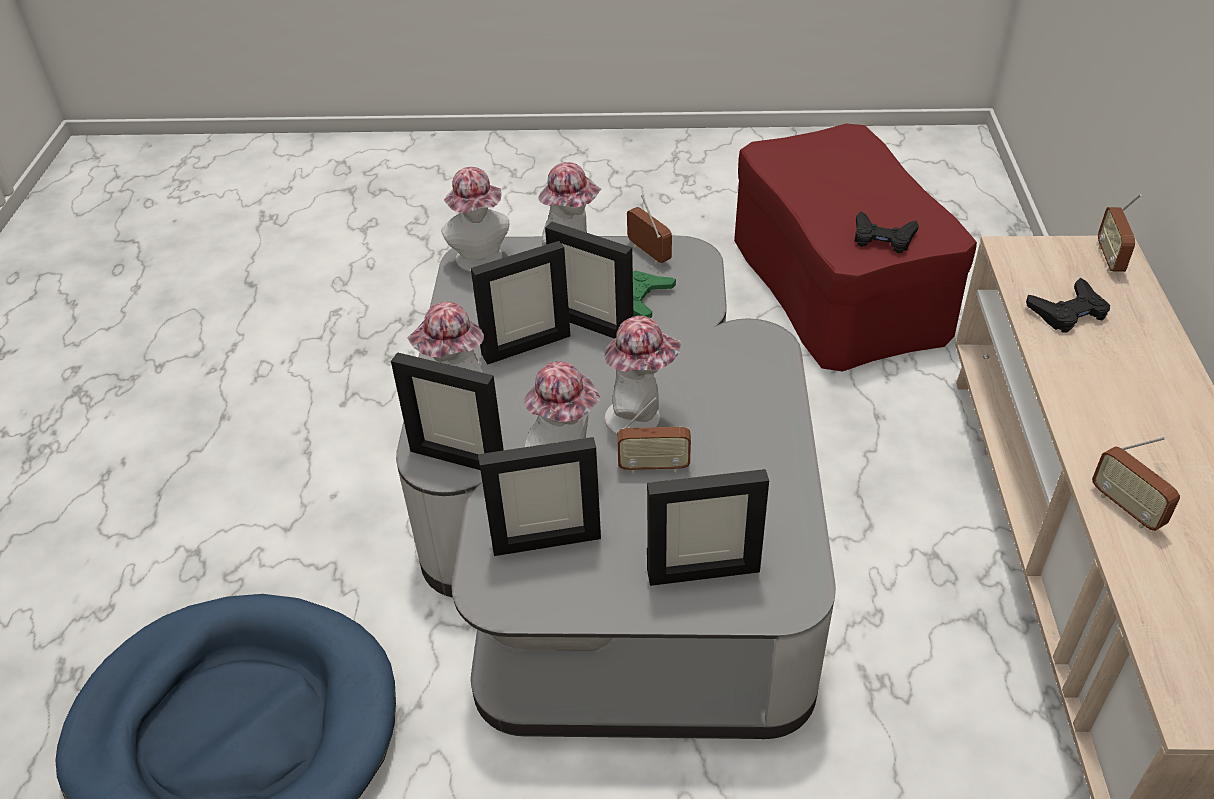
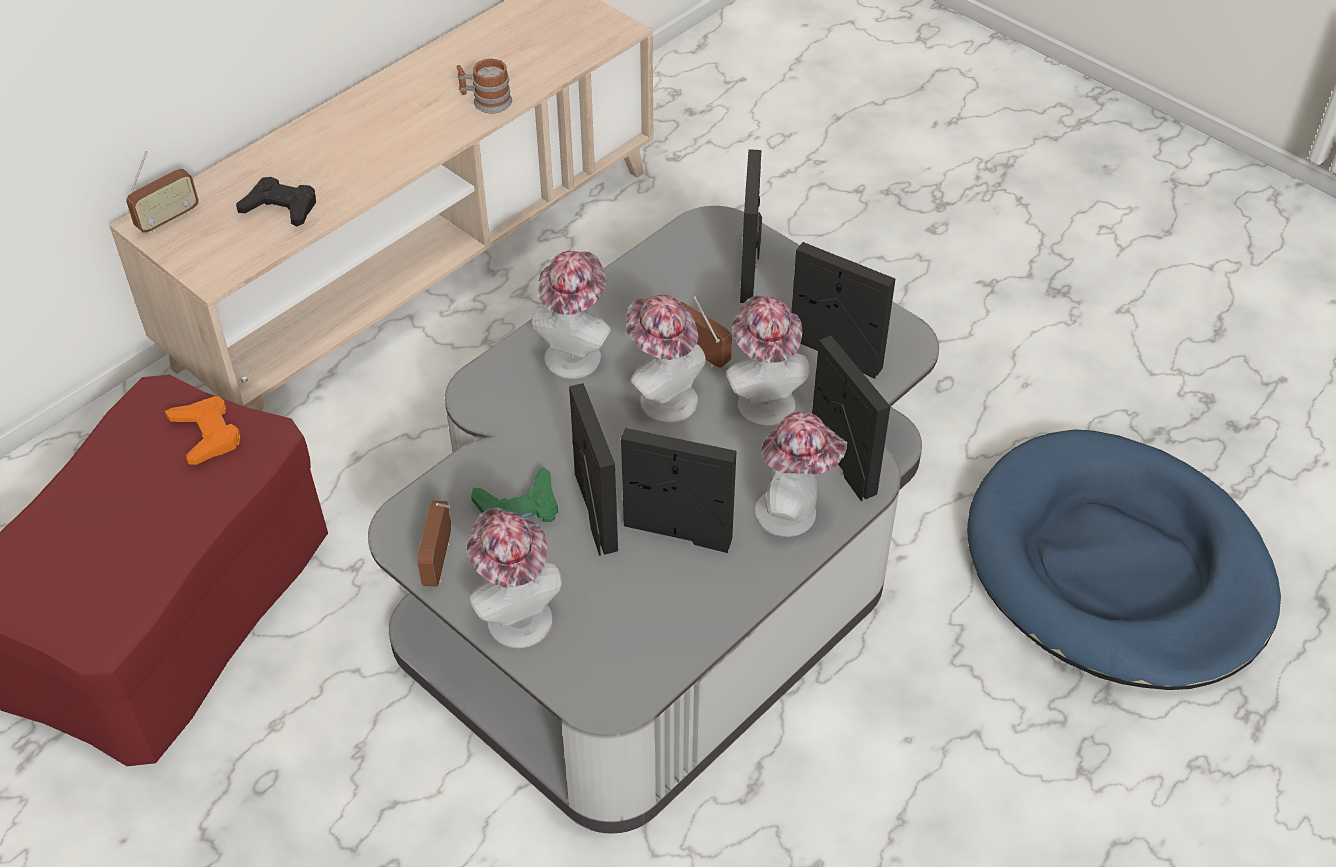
camera: 140 degrees left, 5 degrees up
(481, 262) = (610, 681): hat -> hat (575, 352)
(703, 571) = (750, 270): picture frame -> picture frame turned 120 degrees counterclockwise
(883, 238) = (206, 434): black game controller -> orange game controller
(1126, 508) = (486, 101): radio -> mug

